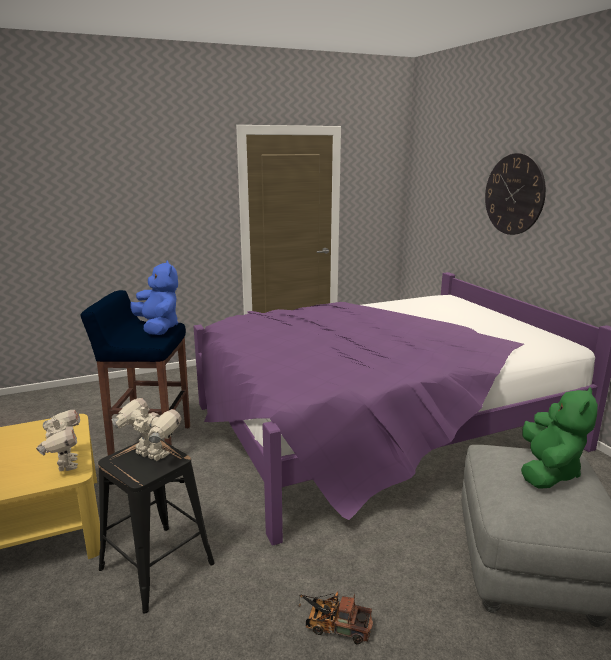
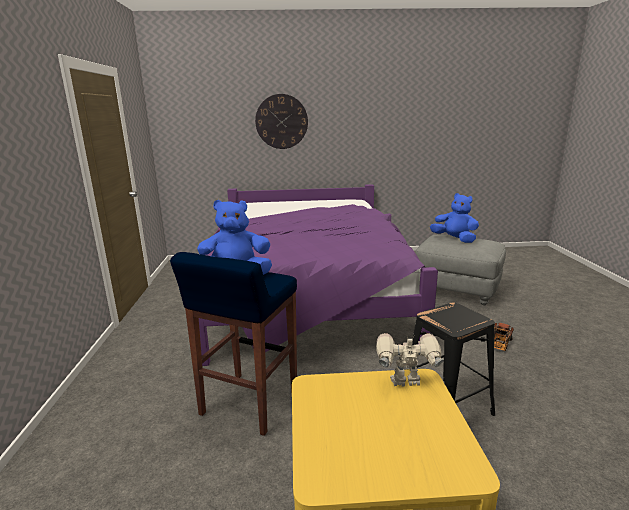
camera: 70 degrees left, 0 degrees up
(150, 456) = (449, 315): toy robot -> none
(548, 471) = (454, 239): green plush toy -> blue plush toy

